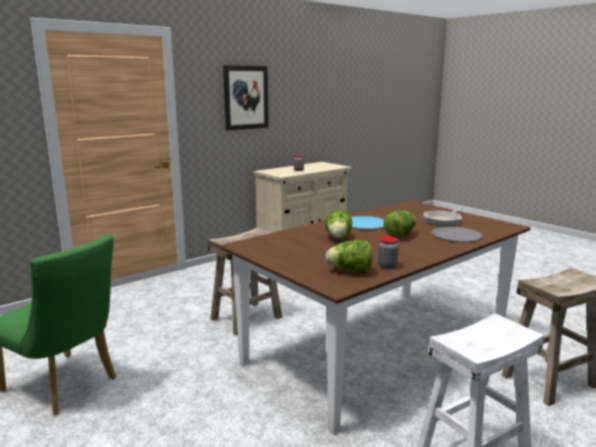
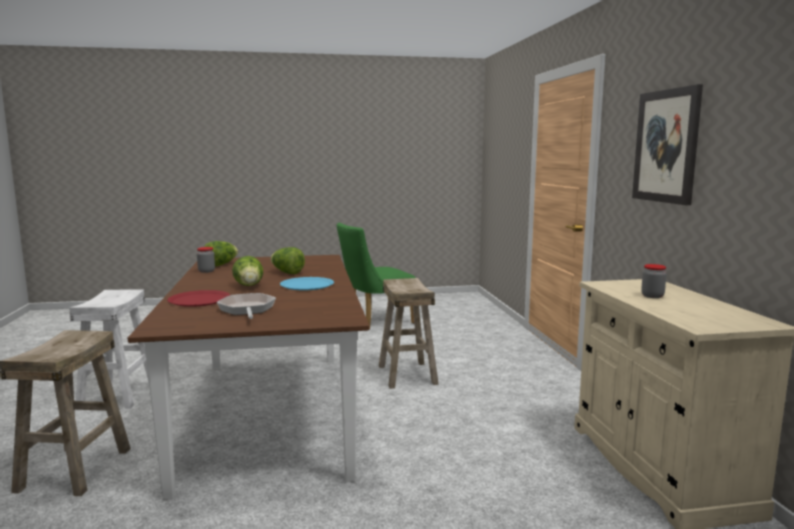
camera: 120 degrees right, 5 degrees down
(456, 235) = (199, 300): grey plate -> red plate

